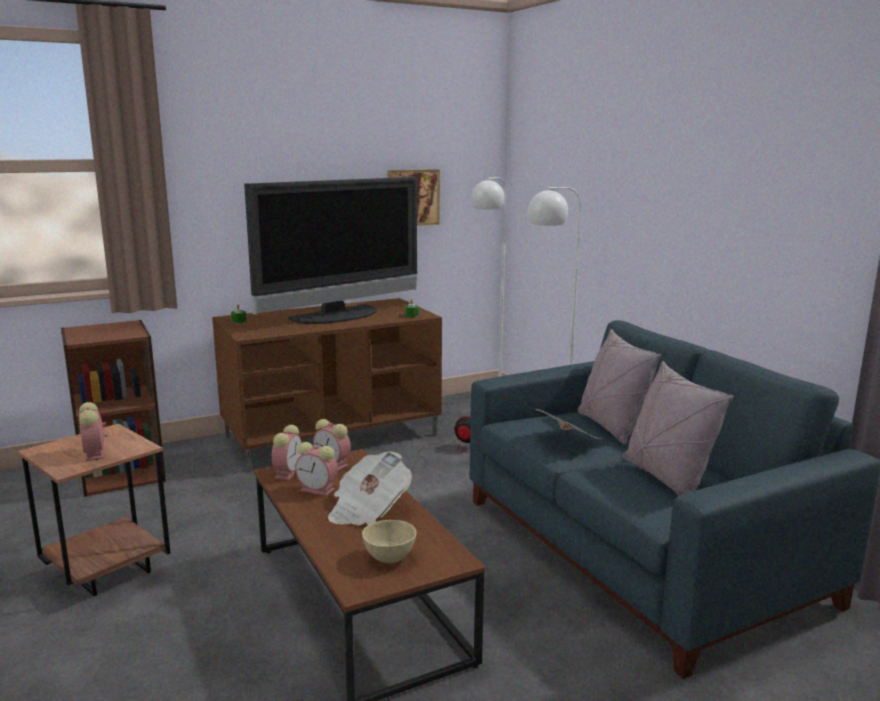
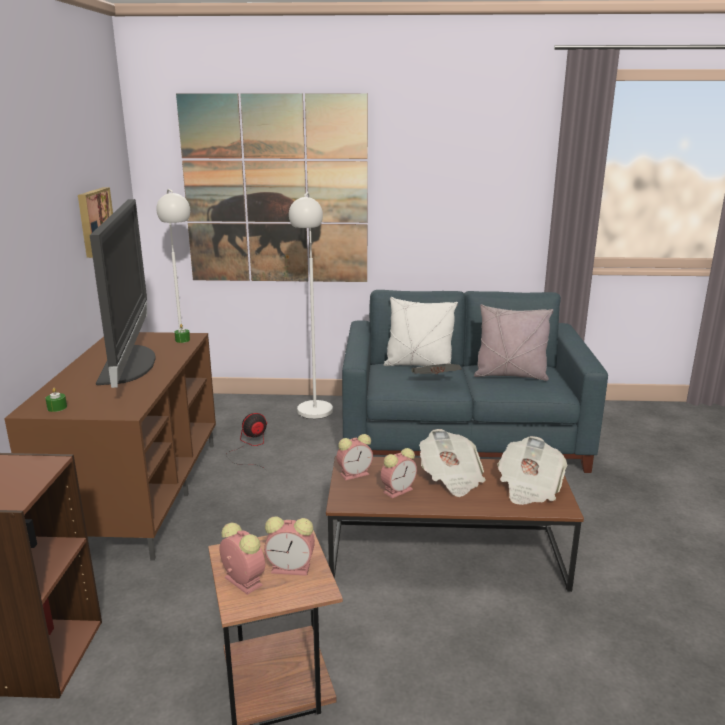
camera: 60 degrees left, 5 degrees up
(287, 472) = (350, 496): alarm clock -> alarm clock (241, 581)
(388, 558) = (529, 488): beige bowl -> newspaper
(592, 190) = (276, 191): none -> picture
(610, 427) = (419, 365): purple pillow -> white pillow

